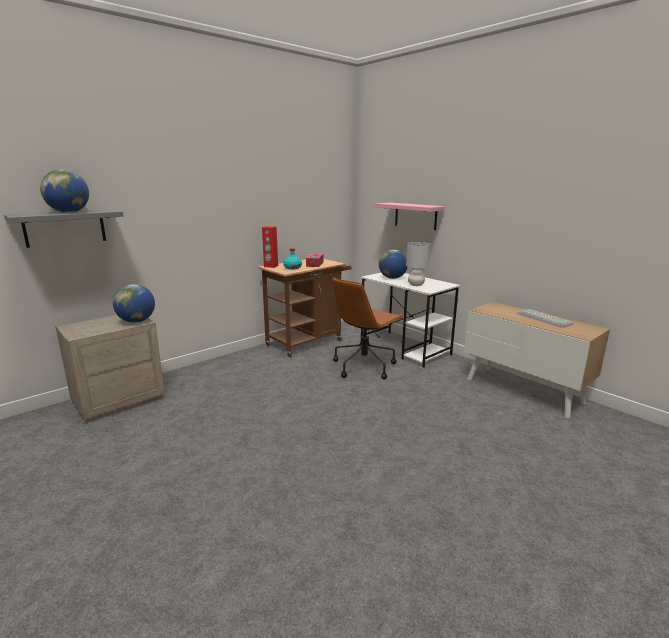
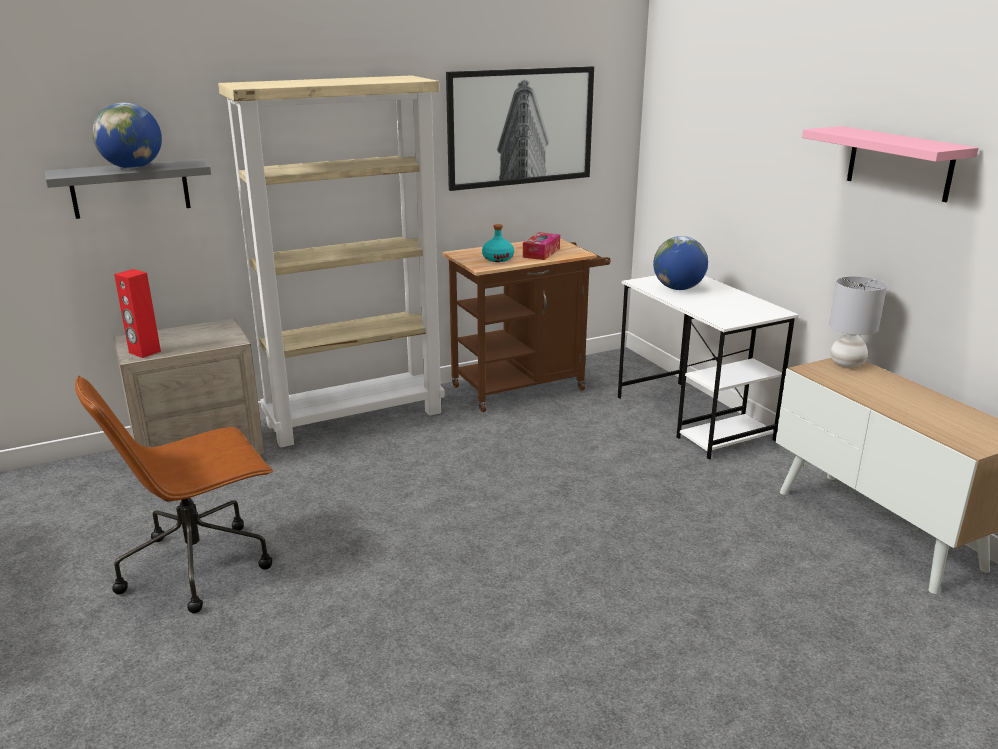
camera: 15 degrees right, 5 degrees up
(137, 321) = (225, 339): globe -> none
(214, 368) = (356, 417): none -> beige bookcase
(271, 266) = (463, 253): red speaker -> red speaker (144, 352)
(296, 195) = (521, 127): none -> picture
(364, 366) = (602, 444): brown office chair -> brown office chair (199, 565)
(415, 216) = (735, 174): pink shelf -> pink shelf (899, 163)
(416, 285) = (711, 307): grey table lamp -> grey table lamp (847, 364)
(545, 319) = (924, 402): keyboard -> none

